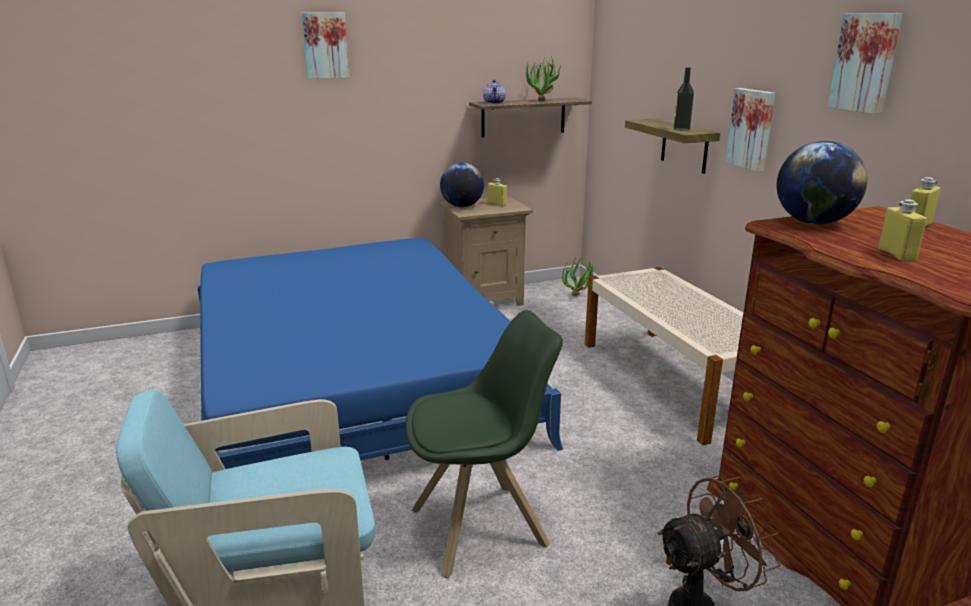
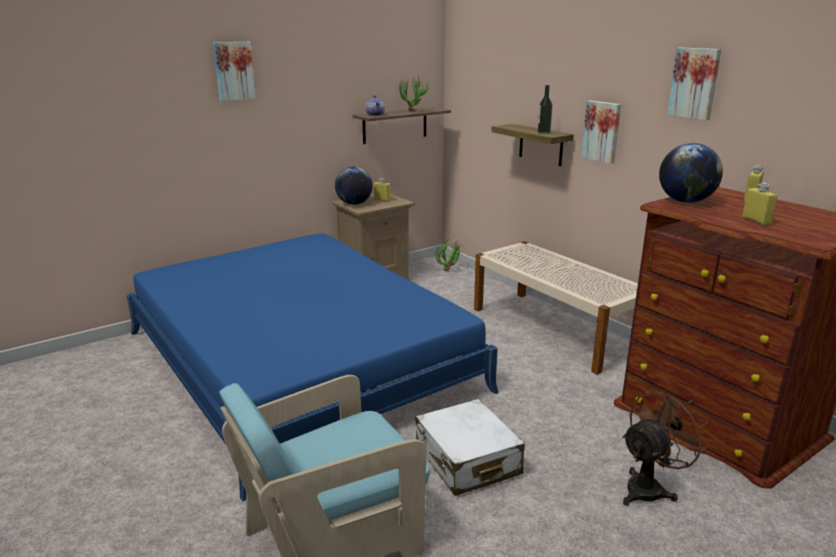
camera: 15 degrees left, 0 degrees up
(480, 527) = (467, 460): green chair -> white suitcase

